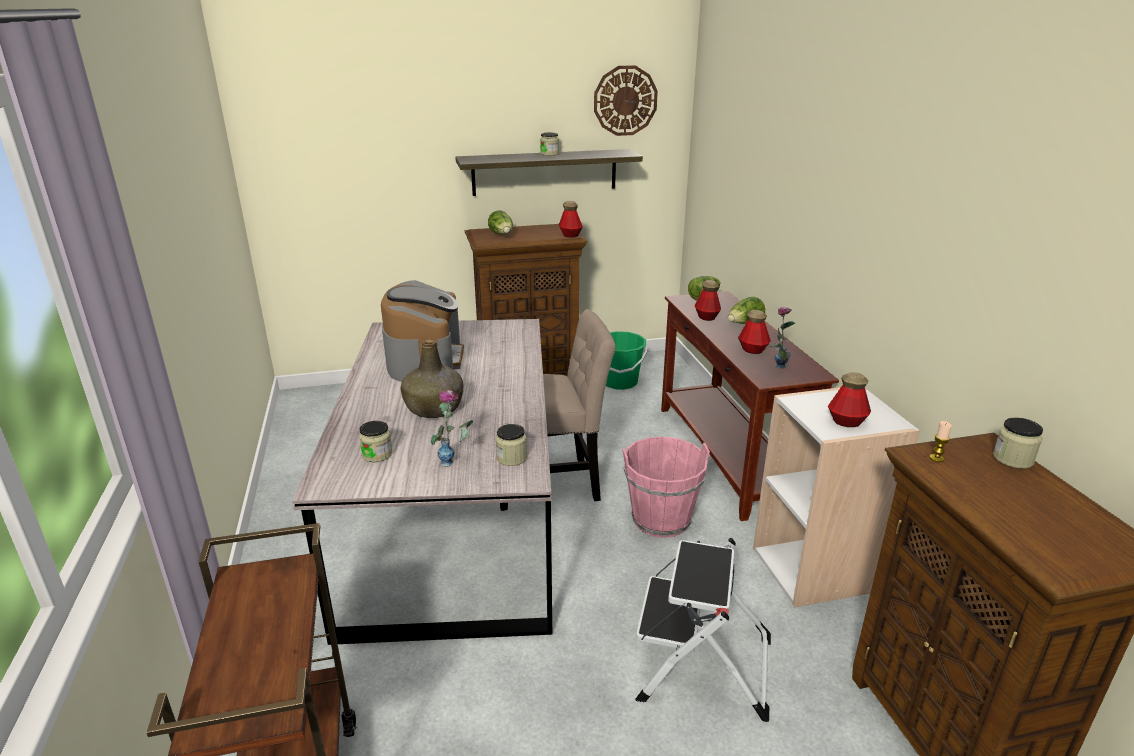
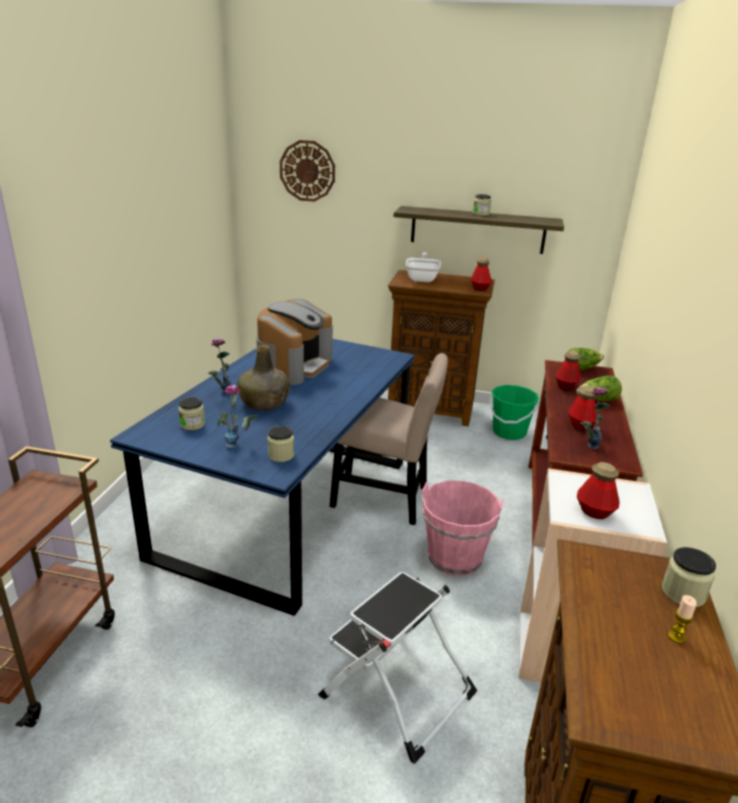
camera: 25 degrees right, 0 degrees up
(374, 412) = (221, 394): none -> vase
(452, 524) = (286, 505): grey dining table -> blue dining table
(502, 235) = (422, 278): lettuce -> frying pan
(625, 101) = (564, 173): wall clock -> wall clock (307, 171)
(936, 458) = (595, 564): candle -> candle (676, 637)

